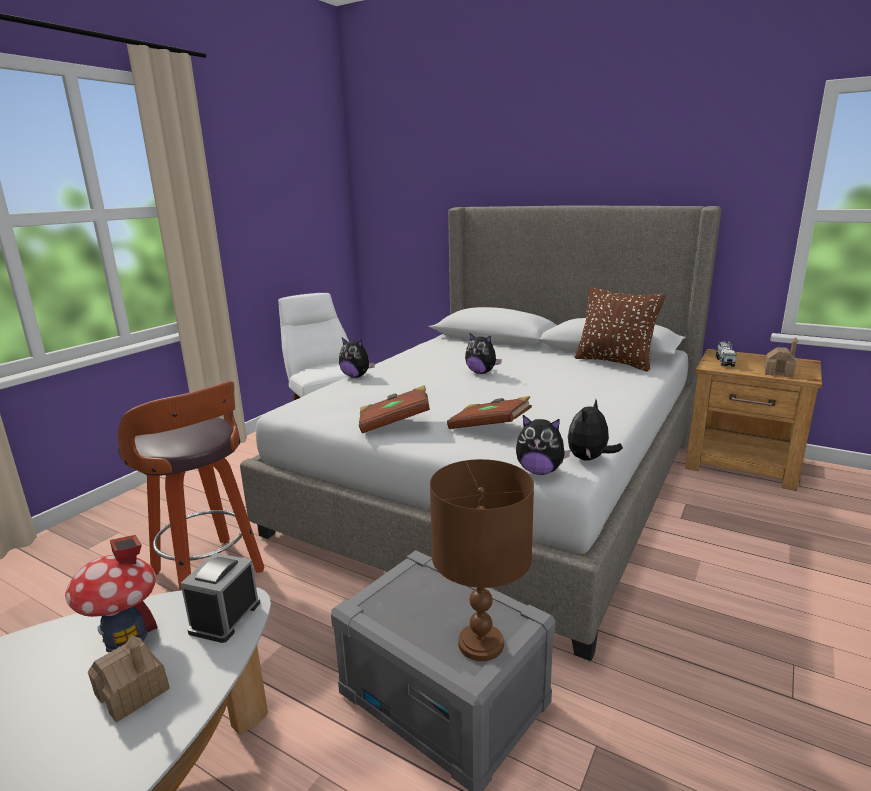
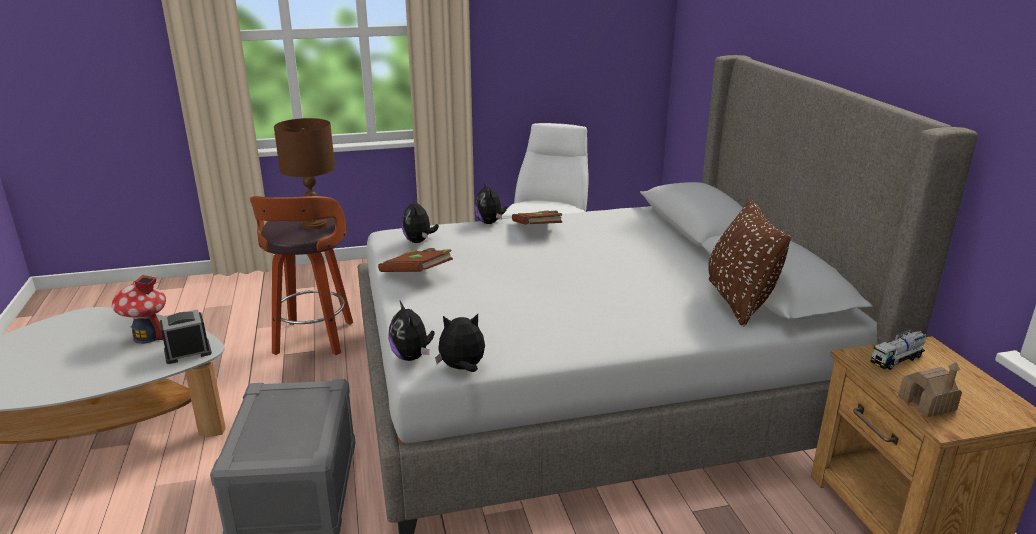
camera: 45 degrees right, 5 degrees up
(132, 692) = (111, 362): toy house -> none
(481, 372) = (583, 258): plush toy -> plush toy (419, 241)
(482, 643) = (267, 451): brown table lamp -> brown table lamp (314, 224)
(489, 428) = (464, 308): brown book -> brown book (537, 229)

